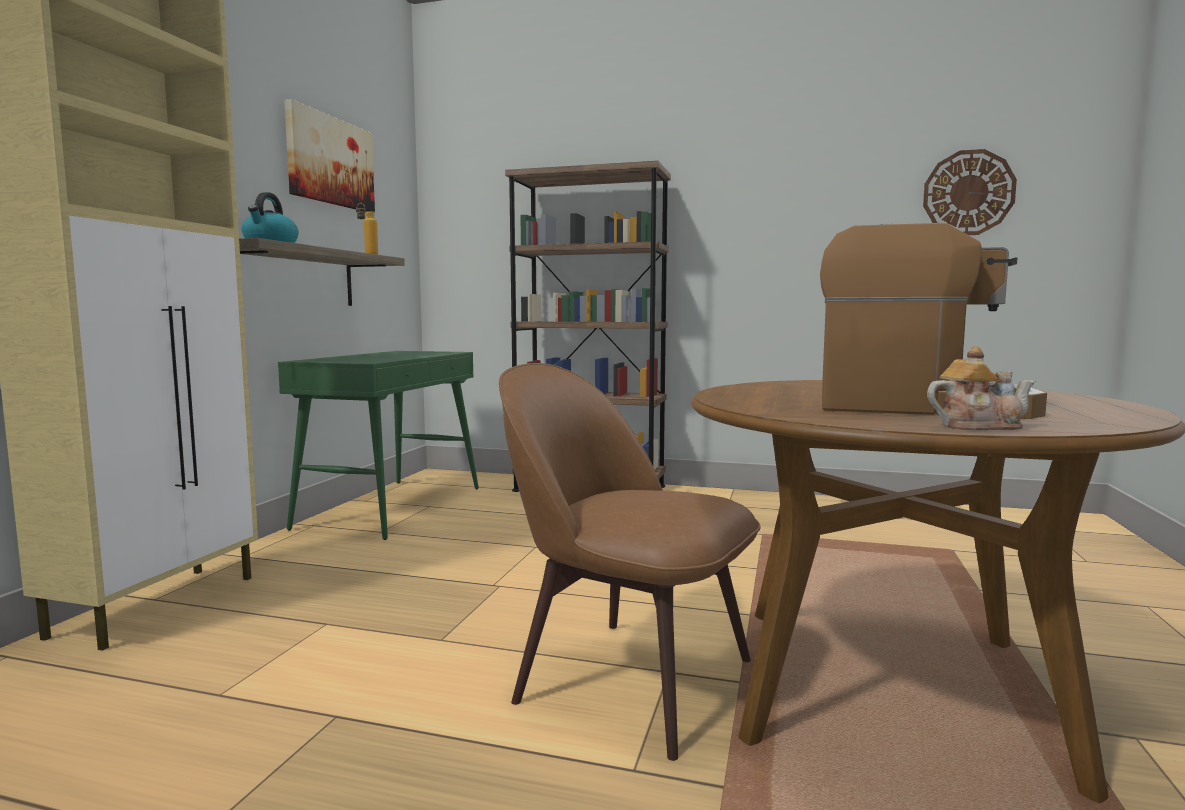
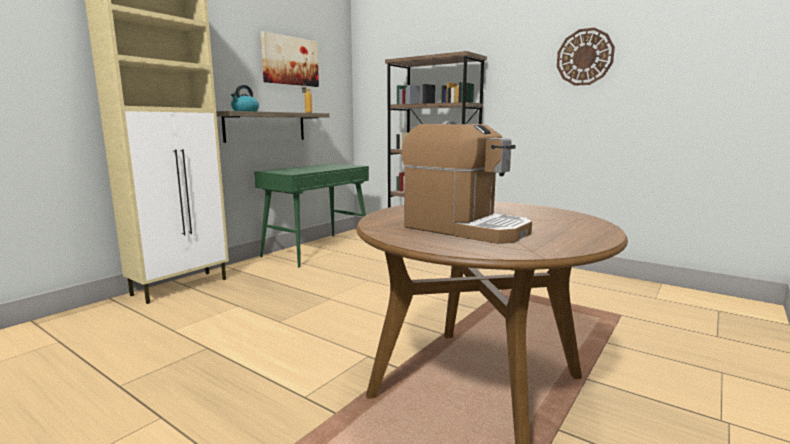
camera: 20 degrees right, 5 degrees up
(627, 677) = (345, 354): brown chair -> none
(968, 193) = (690, 63): wall clock -> wall clock (584, 57)
(977, 426) = (445, 246): teapot -> none

